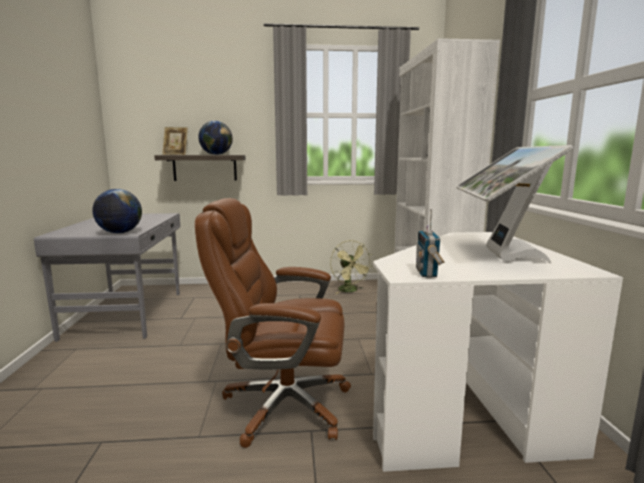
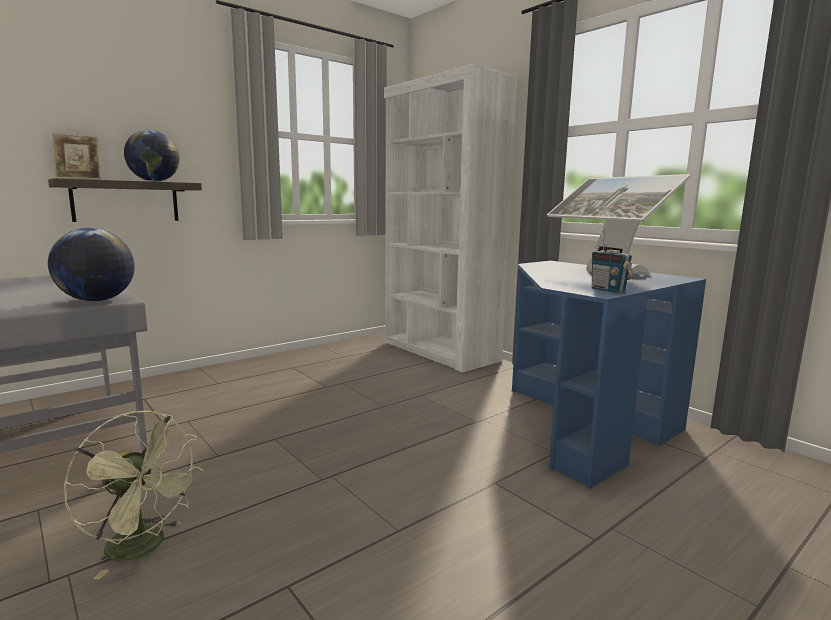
camera: 35 degrees left, 0 degrees up
(283, 405) = (438, 472): brown office chair -> none
(350, 291) = (346, 353): green fan -> green fan (144, 547)
(467, 406) = (578, 423): white desk -> blue desk

